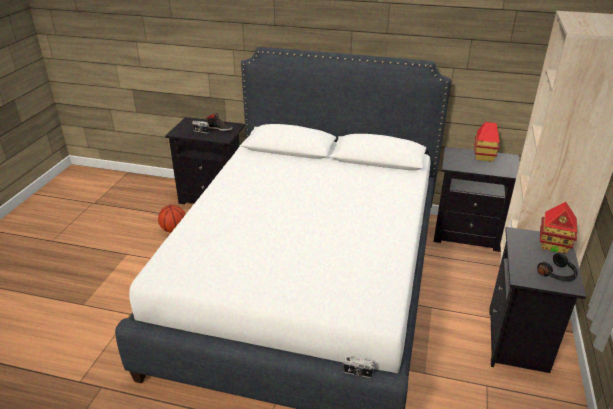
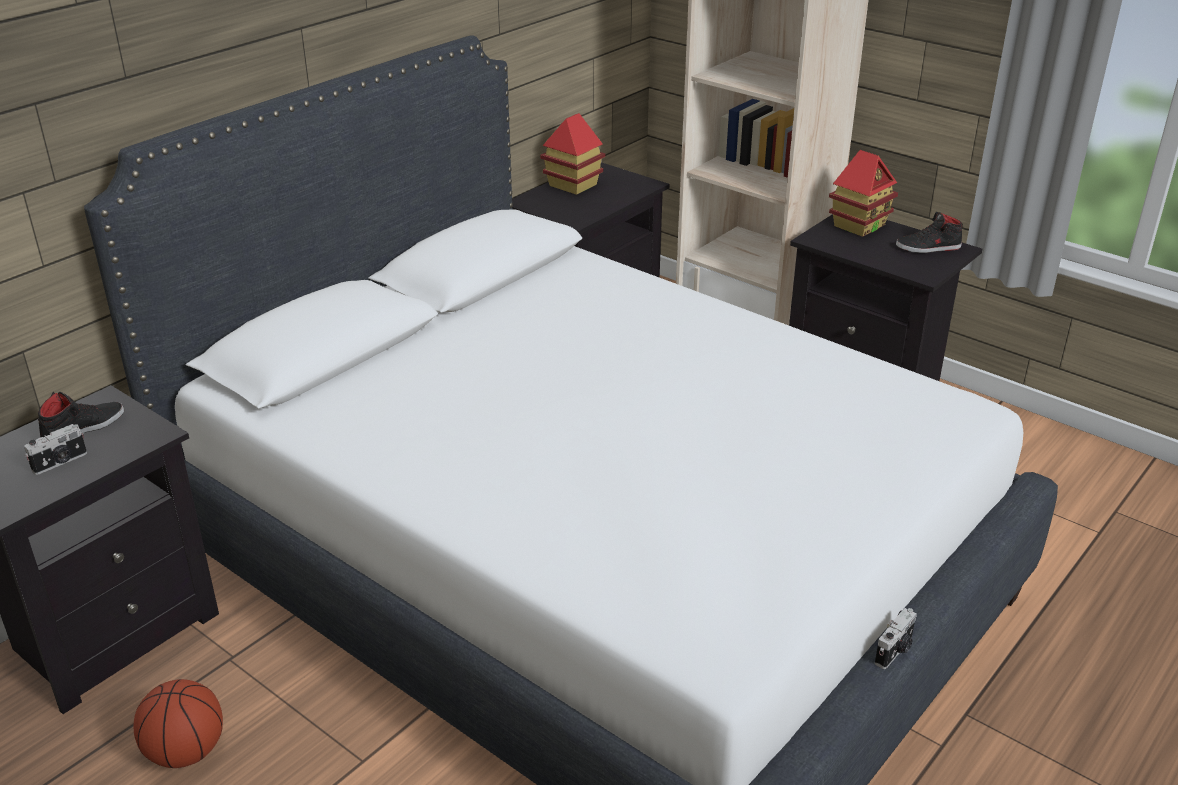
camera: 65 degrees left, 0 degrees up
(357, 373) = (1010, 517): camera -> camera (895, 651)
(558, 274) = (928, 247): black headphones -> black shoe

